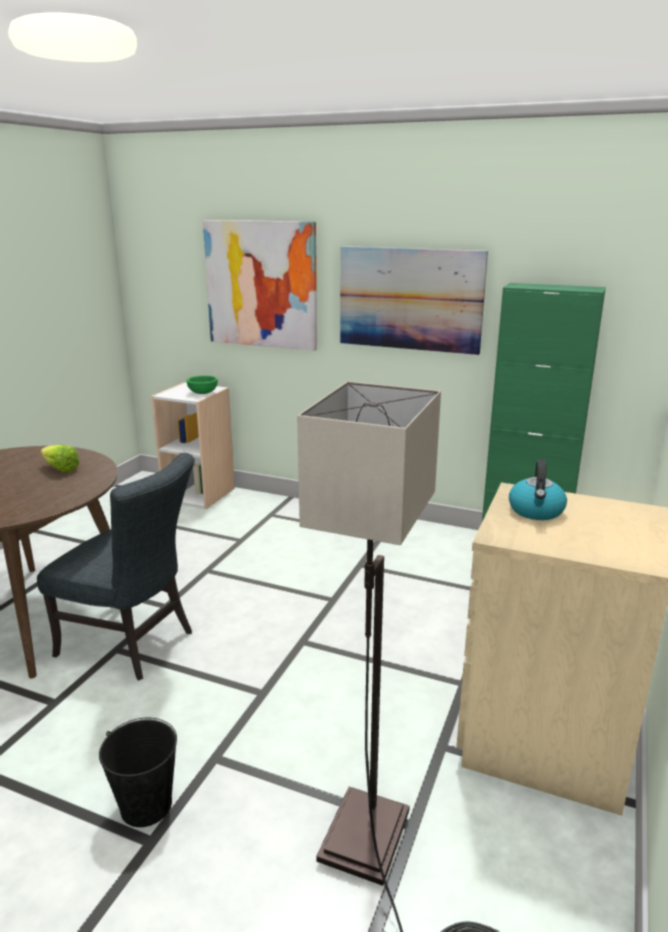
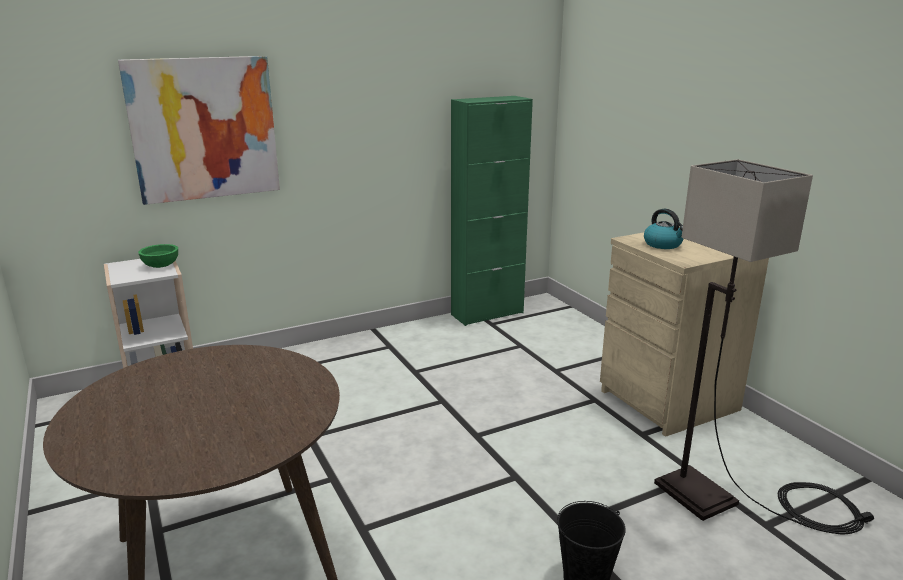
camera: 50 degrees left, 0 degrees up
(59, 468) = (220, 372): lettuce -> none
(133, 644) = (367, 516): grey chair -> none
(410, 299) = (368, 124): picture -> none

